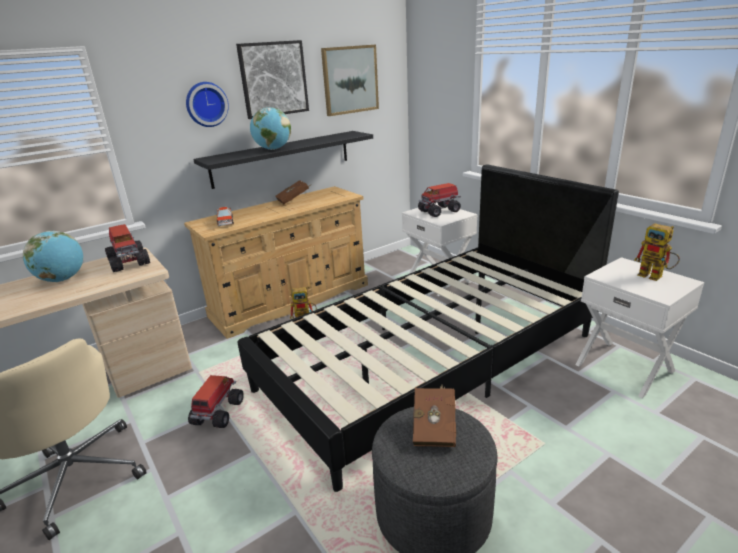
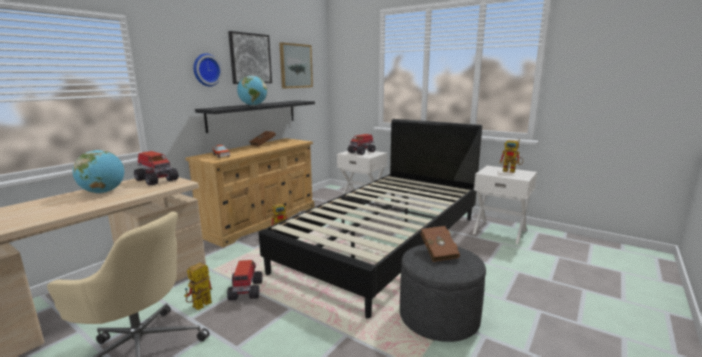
camera: 20 degrees left, 10 degrees down
(158, 427) = (199, 307): none -> toy robot

